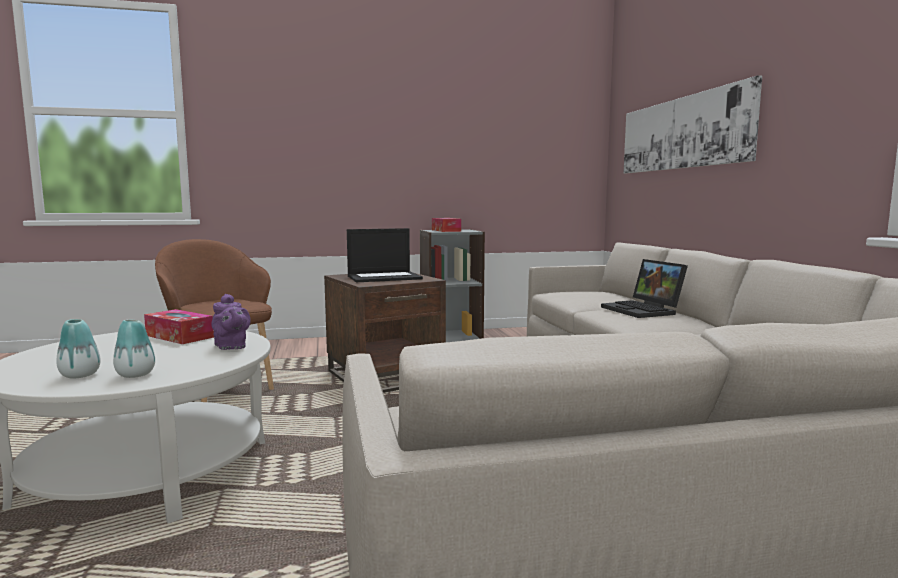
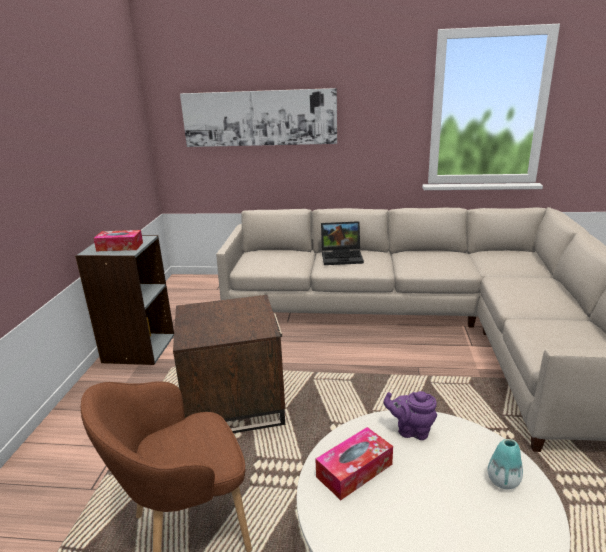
camera: 70 degrees left, 15 degrees up
(80, 375) = (506, 521): vase -> none
(231, 347) = (411, 430): purple teapot -> purple teapot turned 150 degrees counterclockwise
(384, 277) = (228, 318): laptop -> none

